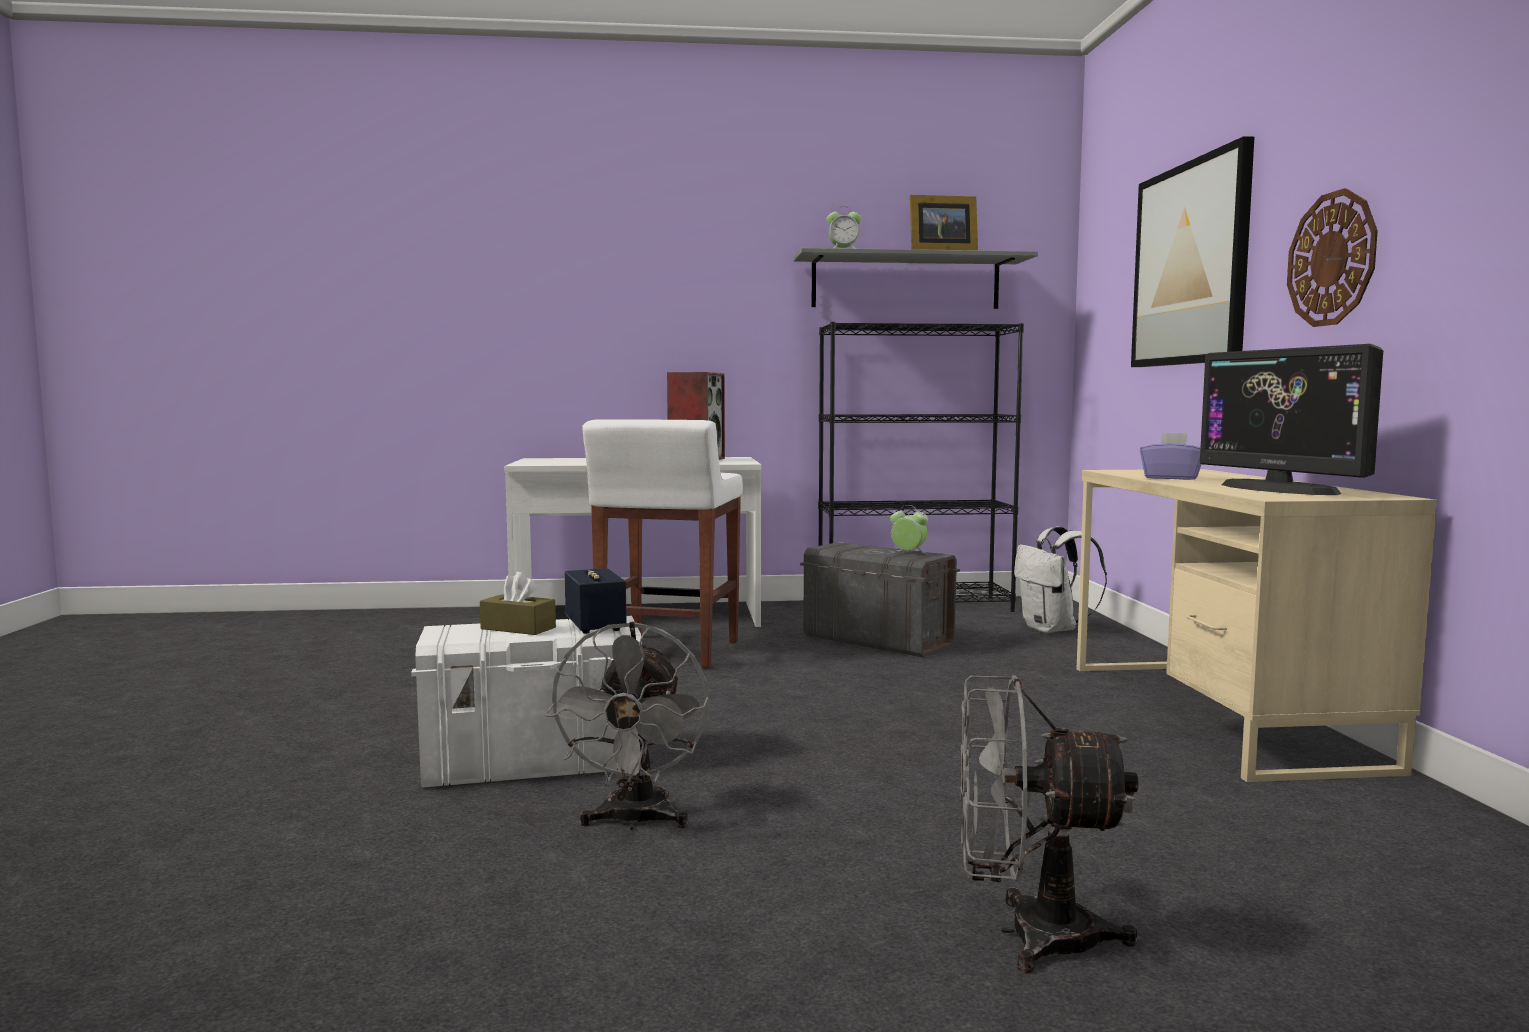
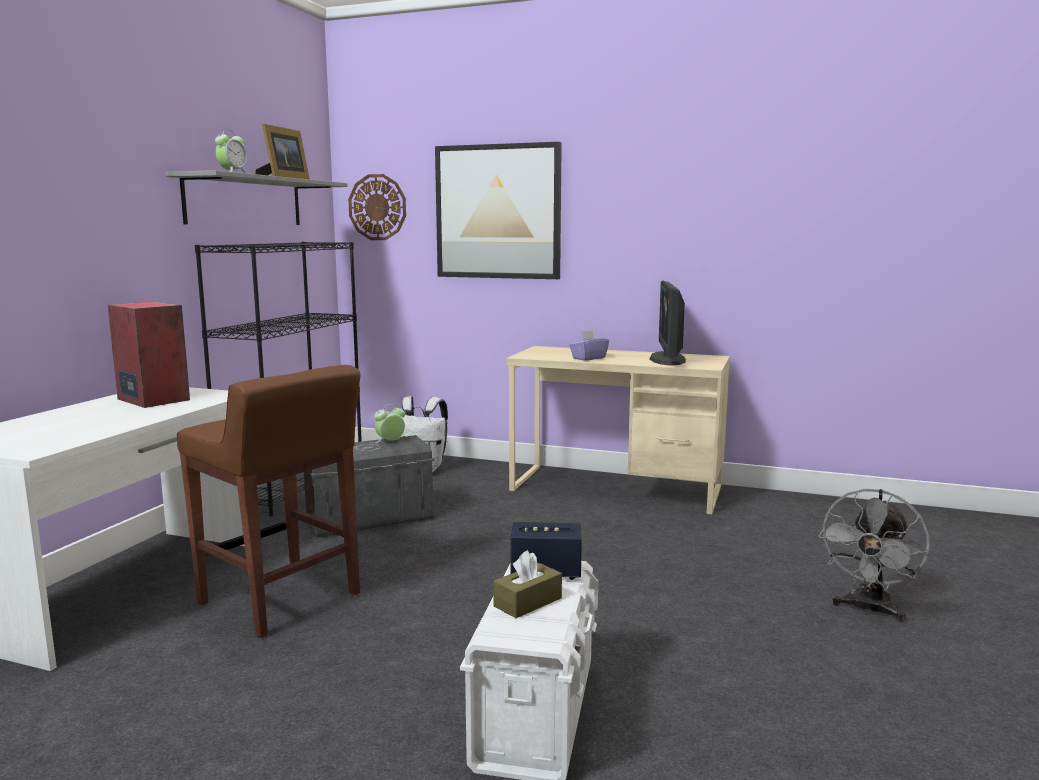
camera: 65 degrees left, 5 degrees up
(635, 821) = (688, 688): grey fan -> none
(667, 652) = (281, 599): white stool -> brown stool
(1279, 489) = (668, 359): monitor -> monitor turned 90 degrees clockwise
(1332, 259) = (638, 228): wall clock -> wall clock (377, 207)

